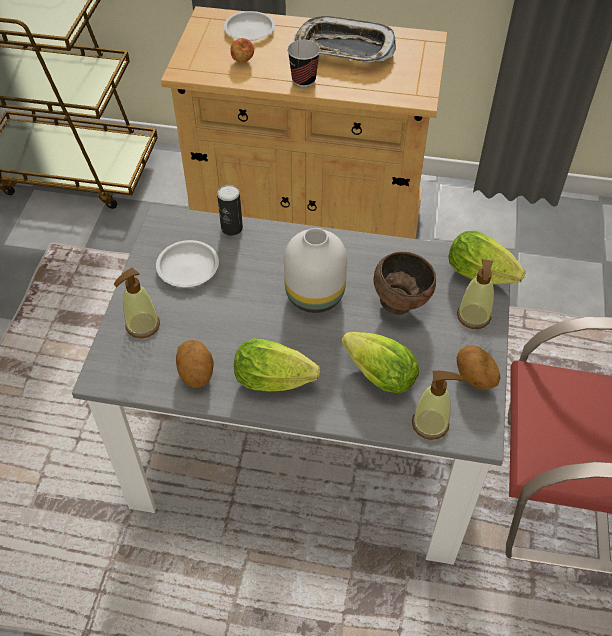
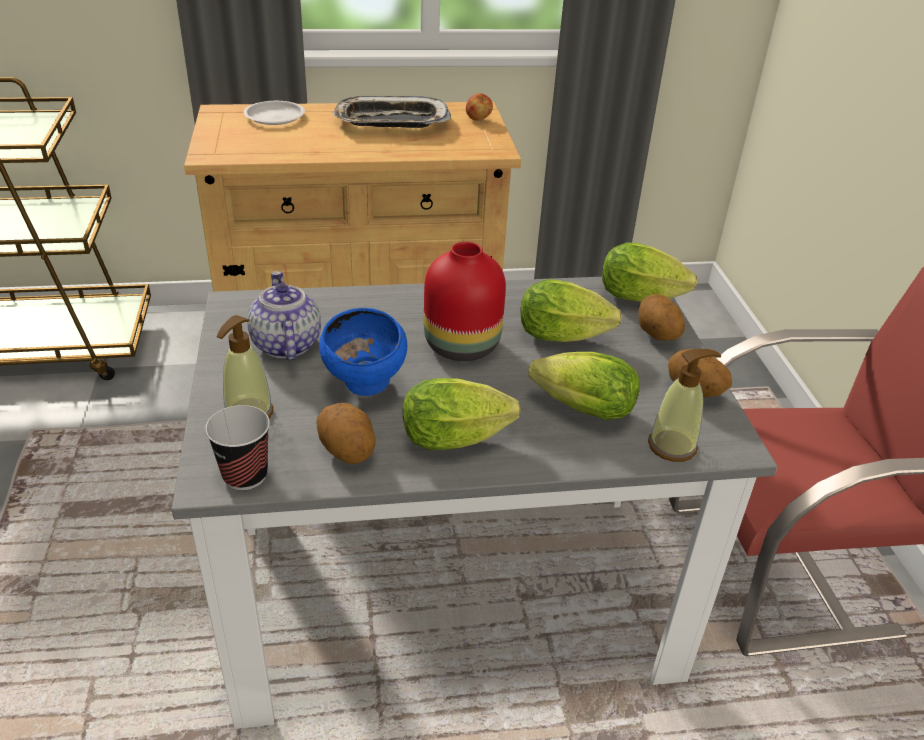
camera: 20 degrees left, 15 degrees down
(187, 267) = (285, 344): white plate -> teapot
(230, 320) = (366, 387): none -> blue bowl
(231, 228) = (326, 299): can -> none
(242, 61) = (279, 141): apple -> apple (478, 119)
(303, 80) = (359, 149): cup -> cup (245, 475)
(313, 295) = (460, 346): white vase -> red vase
(400, 303) = (567, 337): brown bowl -> lettuce
(473, 316) = (656, 336): soap dispenser -> potato

